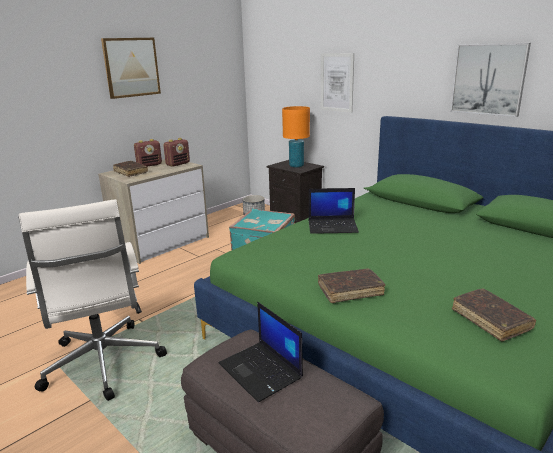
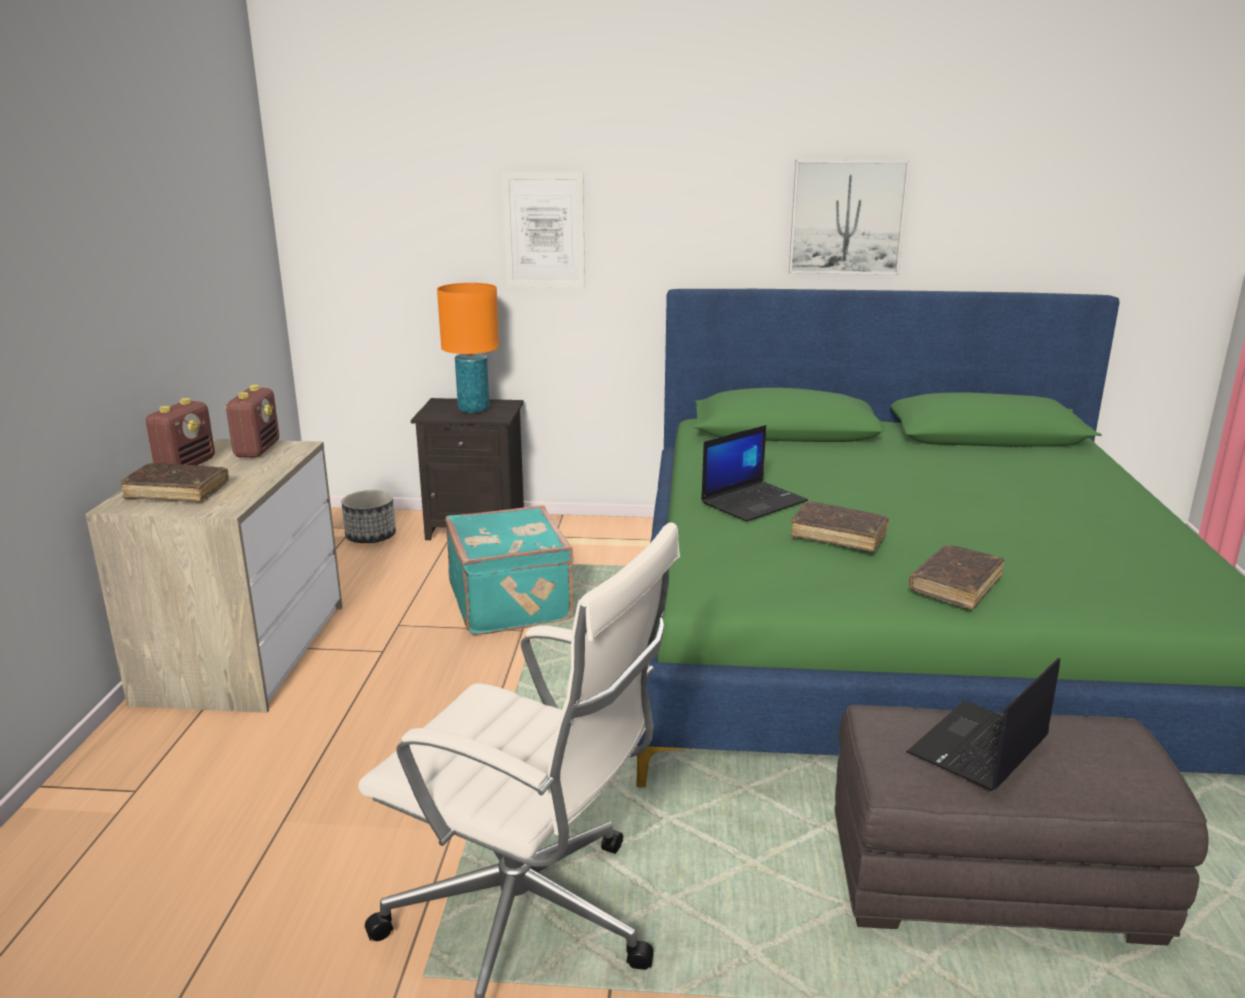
camera: 40 degrees left, 0 degrees up
(131, 67) = (108, 219): picture -> none
(261, 371) = (978, 748): laptop -> laptop turned 120 degrees clockwise
(490, 320) = (1141, 564): brown book -> brown book (838, 535)

